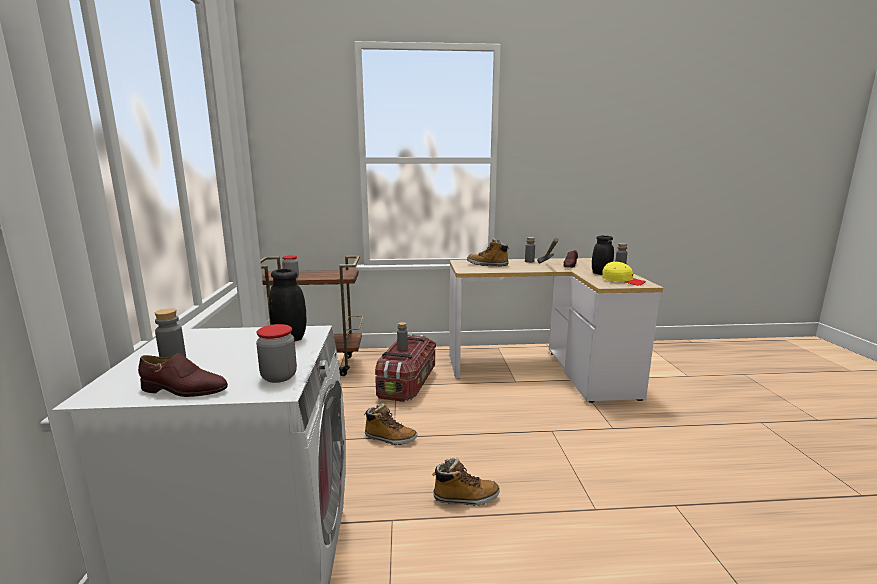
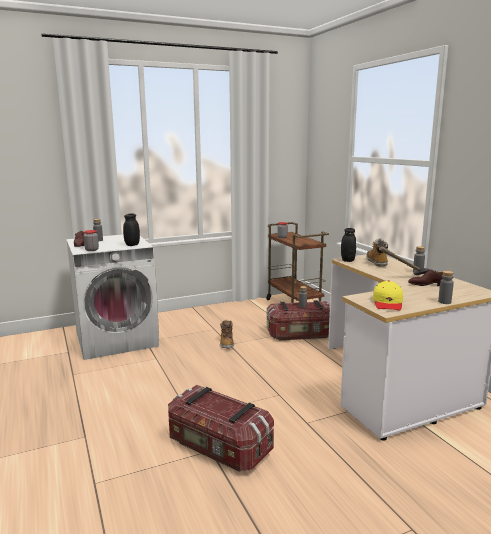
camera: 70 degrees right, 0 degrees up
(465, 497) = (182, 374): boot -> none
(601, 273) = (408, 295): black jar -> black jar (347, 260)
(668, 497) = (218, 448): none -> storage box

